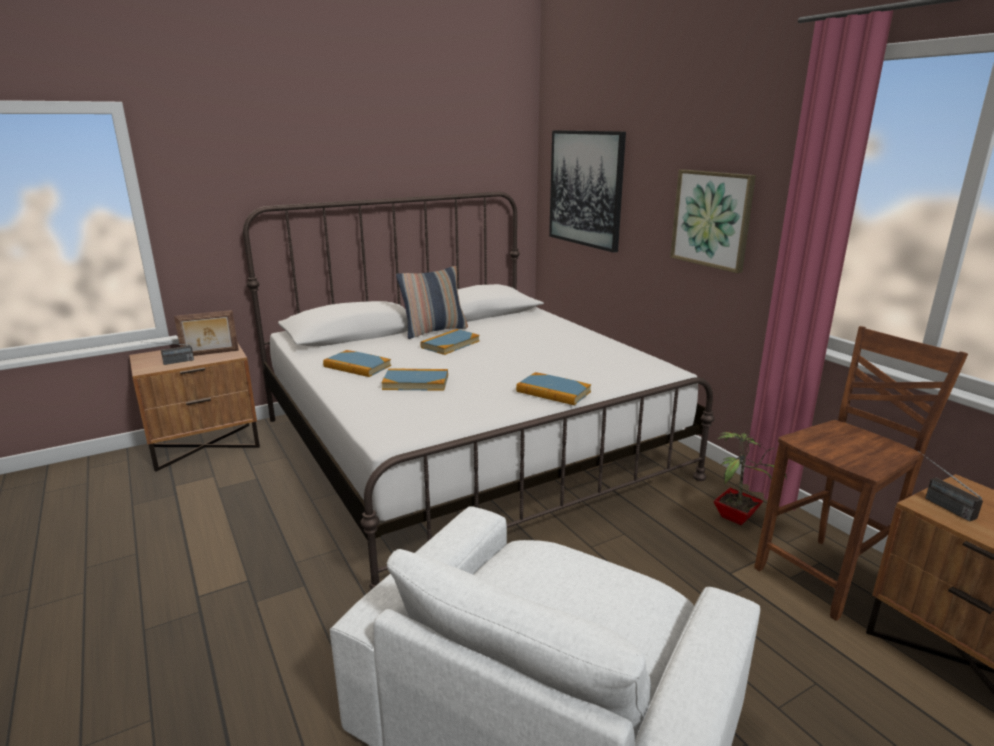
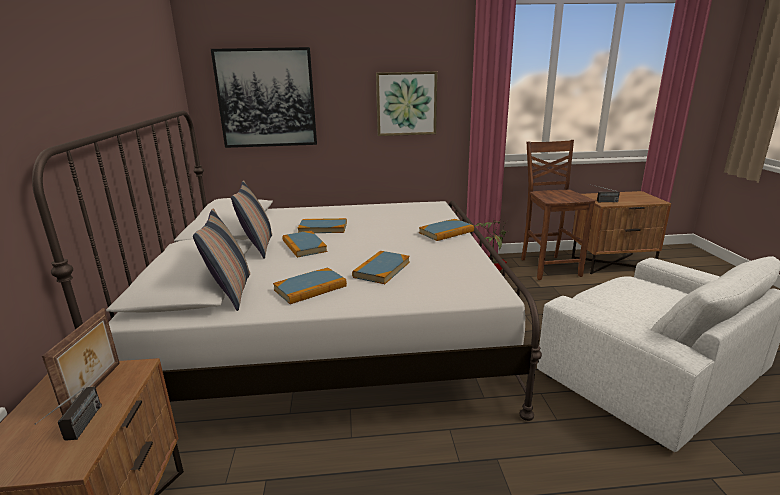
camera: 65 degrees left, 0 degrees up
(337, 346) = (231, 292): none -> pillow
(506, 340) = (323, 228): none -> book

